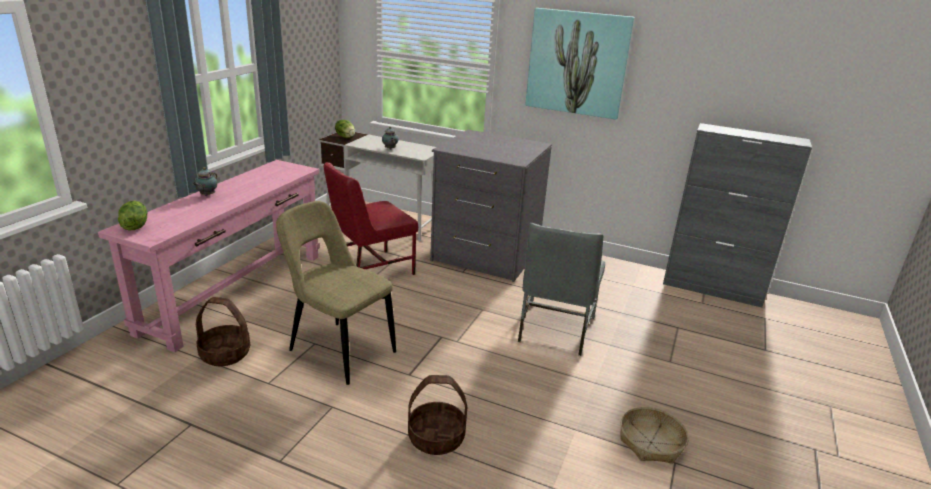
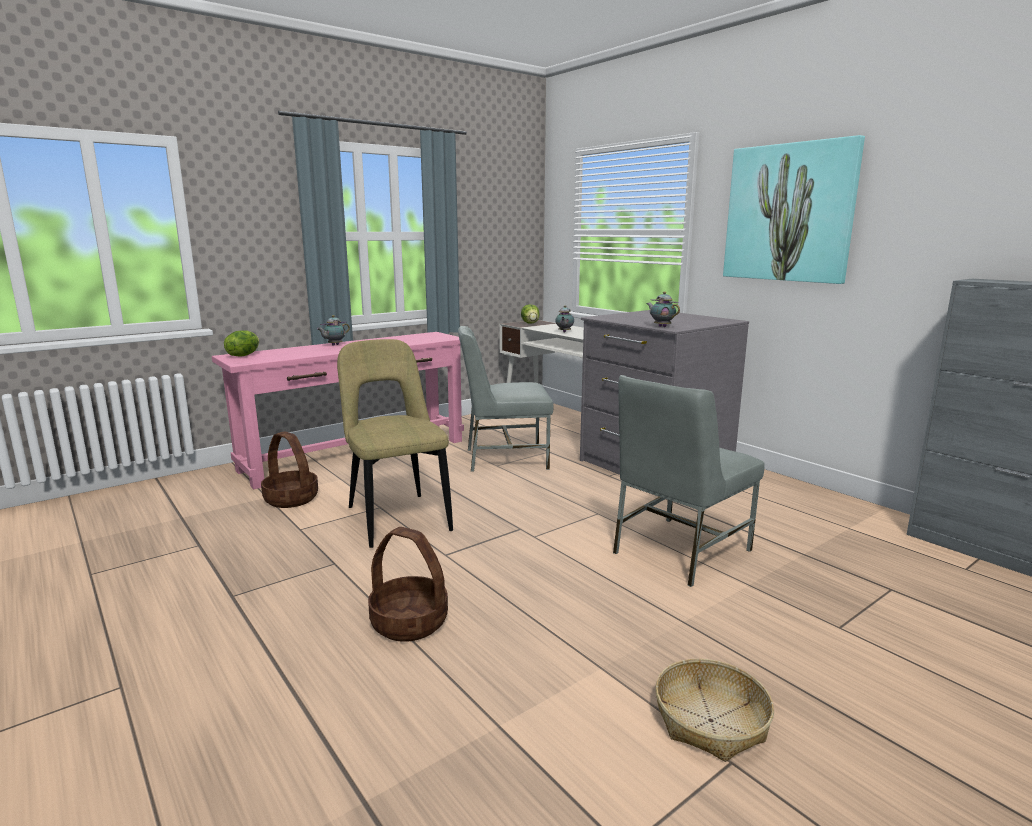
camera: 30 degrees right, 10 degrees down
(371, 269) = (504, 458): red chair -> grey chair
(507, 160) = (661, 326): none -> teapot

